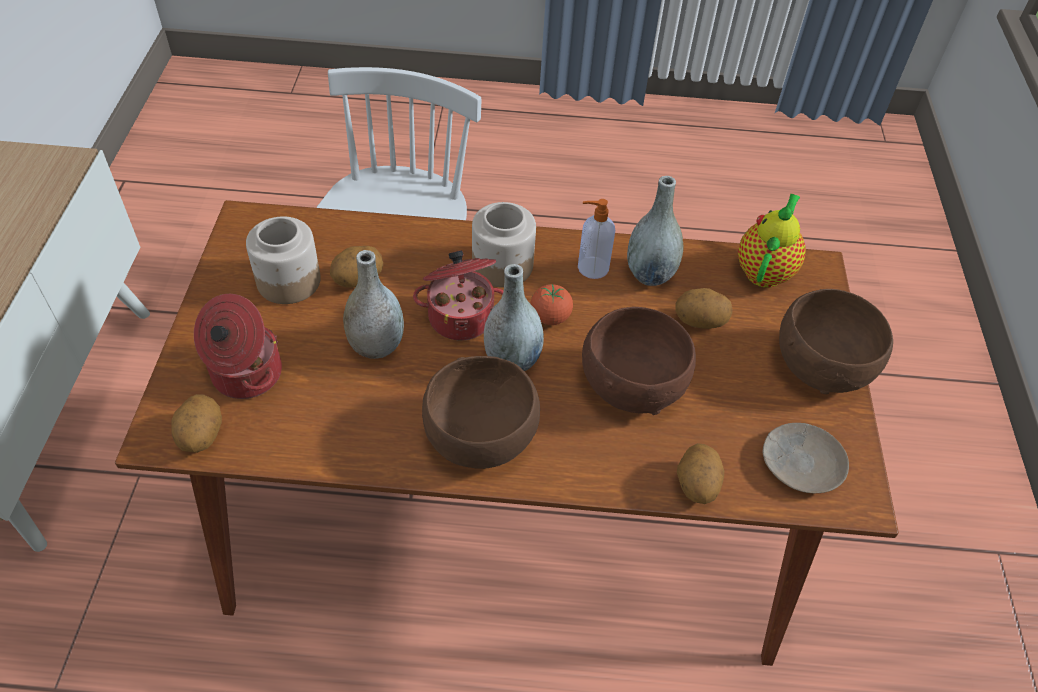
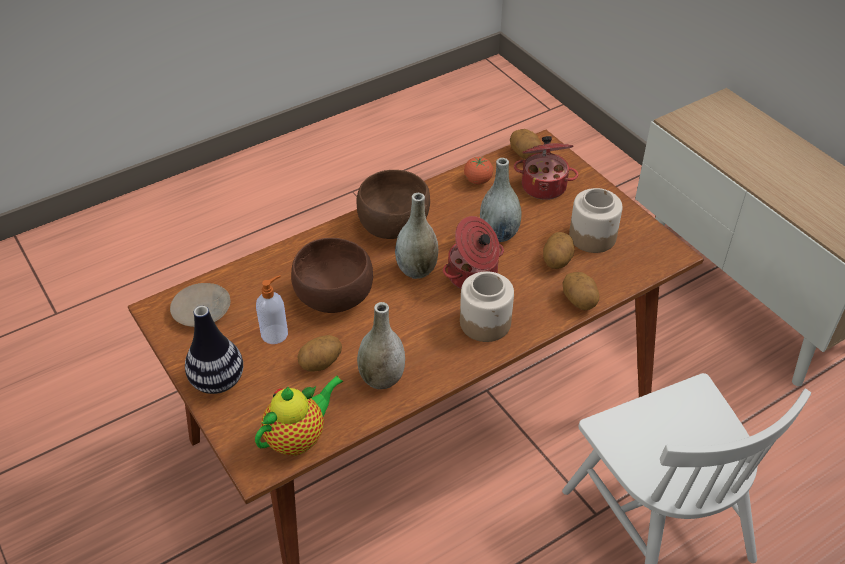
camera: 145 degrees right, 5 degrees down
(550, 317) = (420, 308): tomato -> tomato (478, 181)
(591, 268) = (426, 358): soap dispenser -> soap dispenser (275, 334)
(695, 485) = (259, 266): potato -> potato (579, 301)
(765, 270) = (299, 438): teapot -> teapot turned 120 degrees counterclockwise
(820, 365) = (217, 381): brown bowl -> vase

